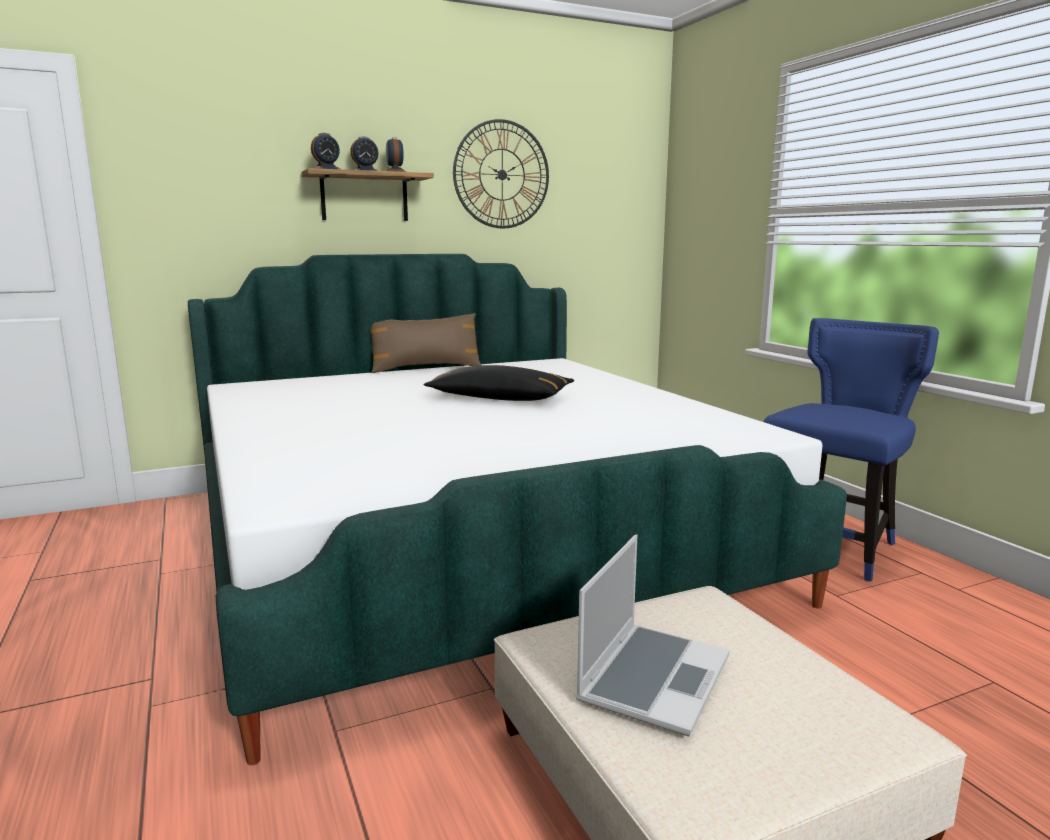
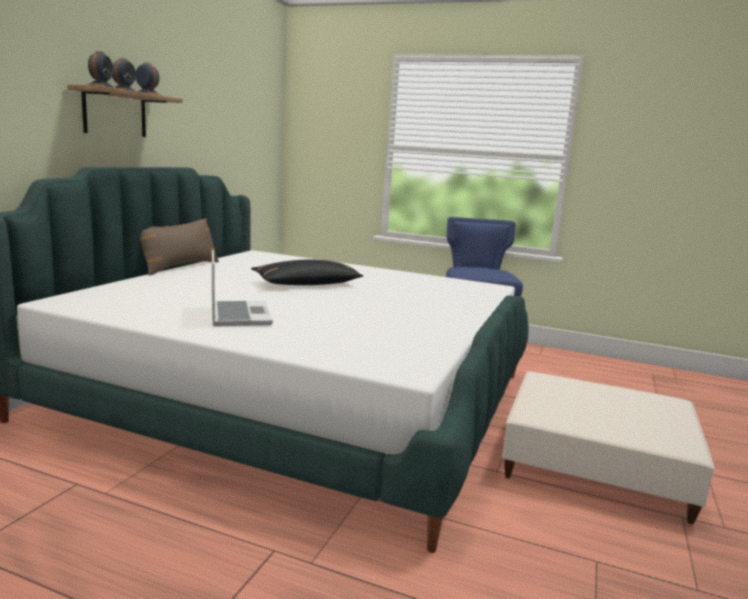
camera: 45 degrees left, 0 degrees up
(501, 174) = (202, 101): wall clock -> none
(653, 678) = (592, 412): laptop -> laptop (238, 315)

